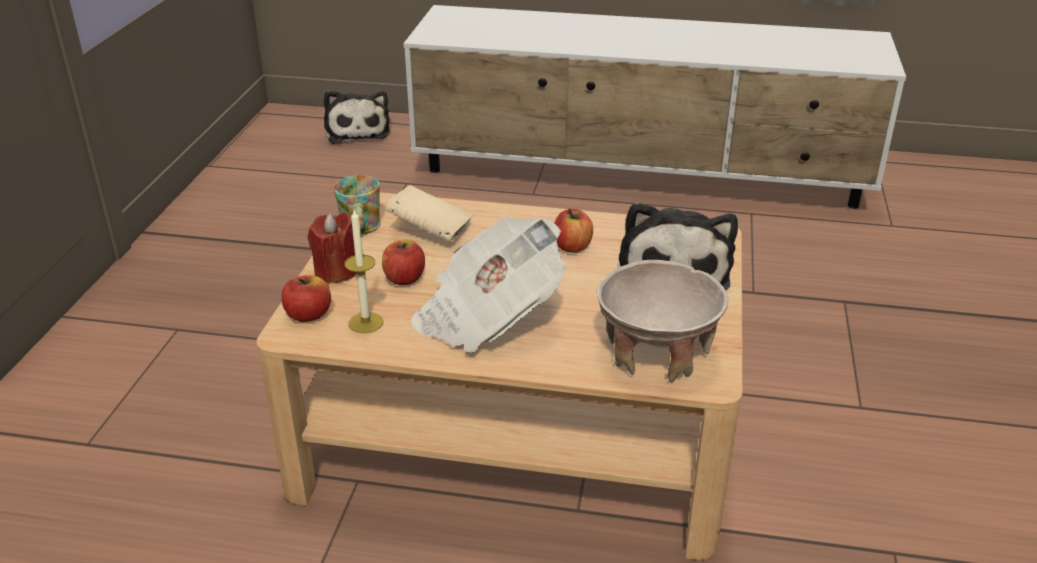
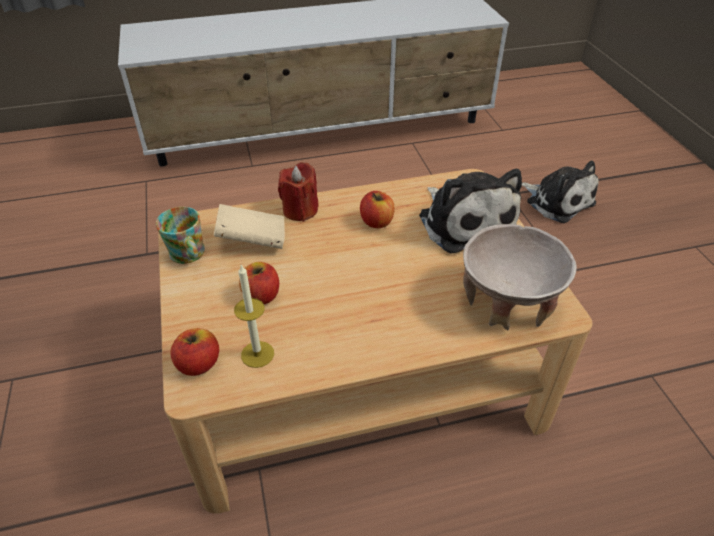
camera: 25 degrees left, 10 degrees up
(336, 271) = (195, 307): red candle -> red candle (300, 210)
(357, 131) = (77, 144): plush toy -> plush toy (557, 201)
(487, 316) = (356, 311): newspaper -> none

